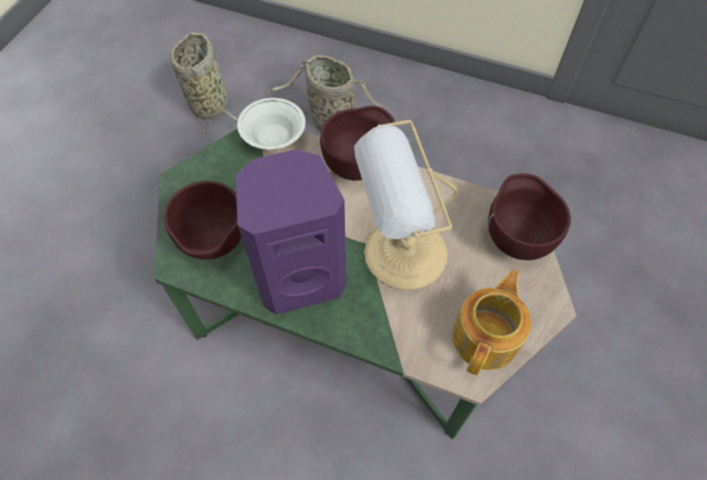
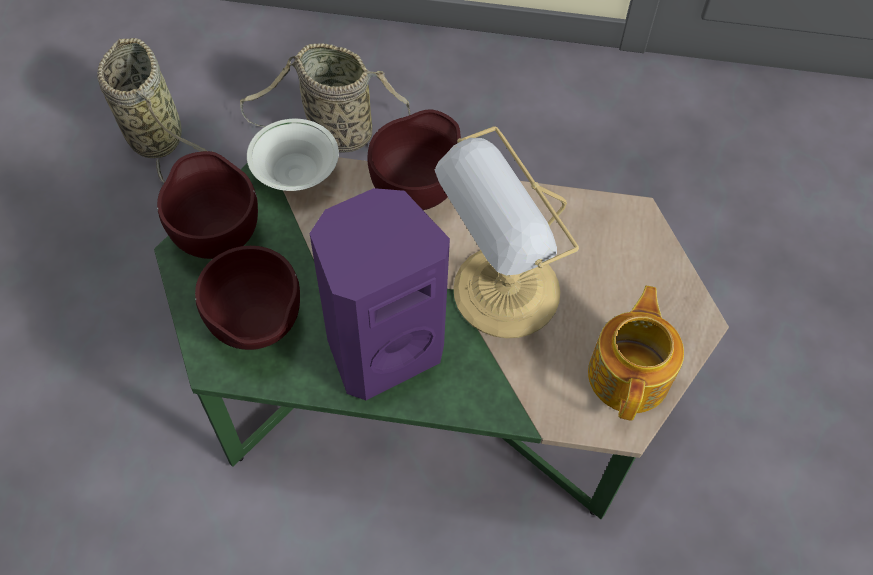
camera: 15 degrees left, 0 degrees up
(516, 238) = (637, 247): brown bowl -> brown bowl (217, 234)

